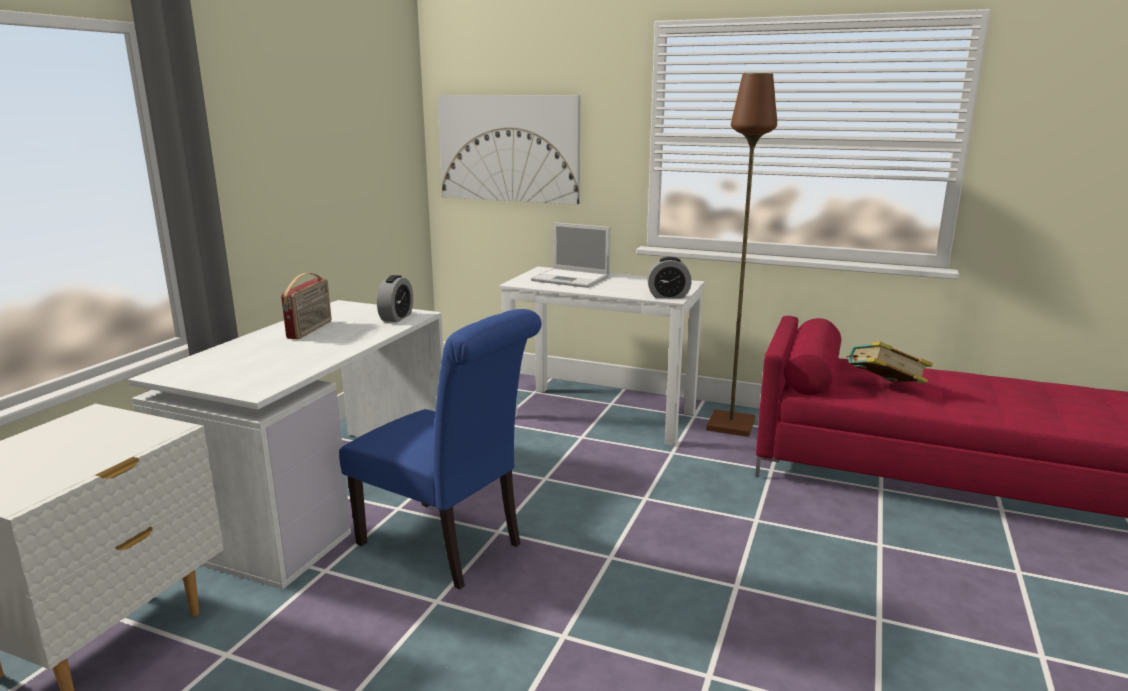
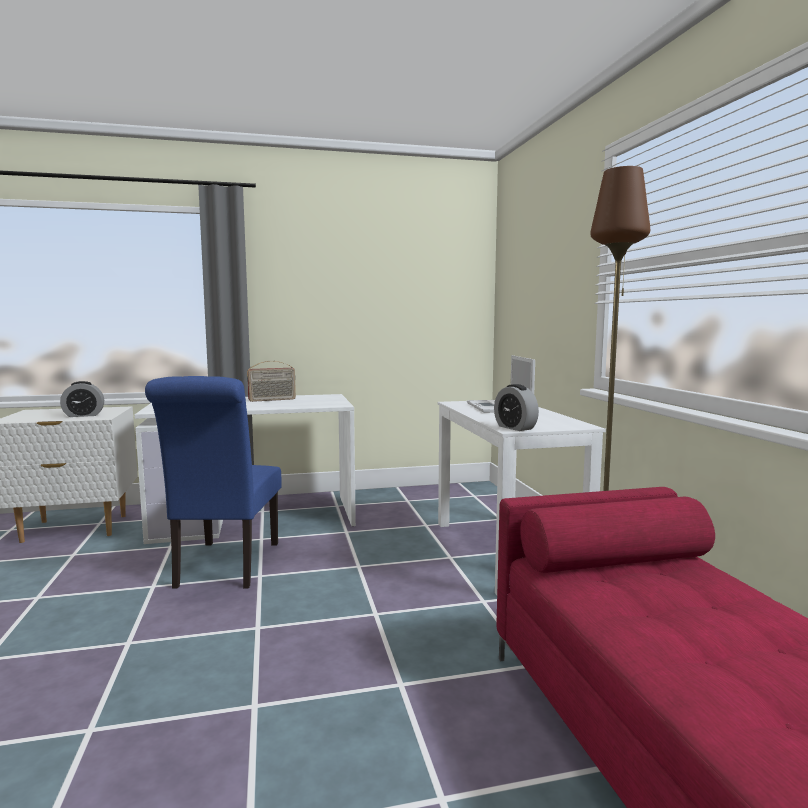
camera: 55 degrees right, 10 degrees down
(396, 317) = (323, 404): alarm clock -> alarm clock (83, 415)
(509, 148) = (526, 293): picture -> none
(883, 388) = (639, 604): book -> none

